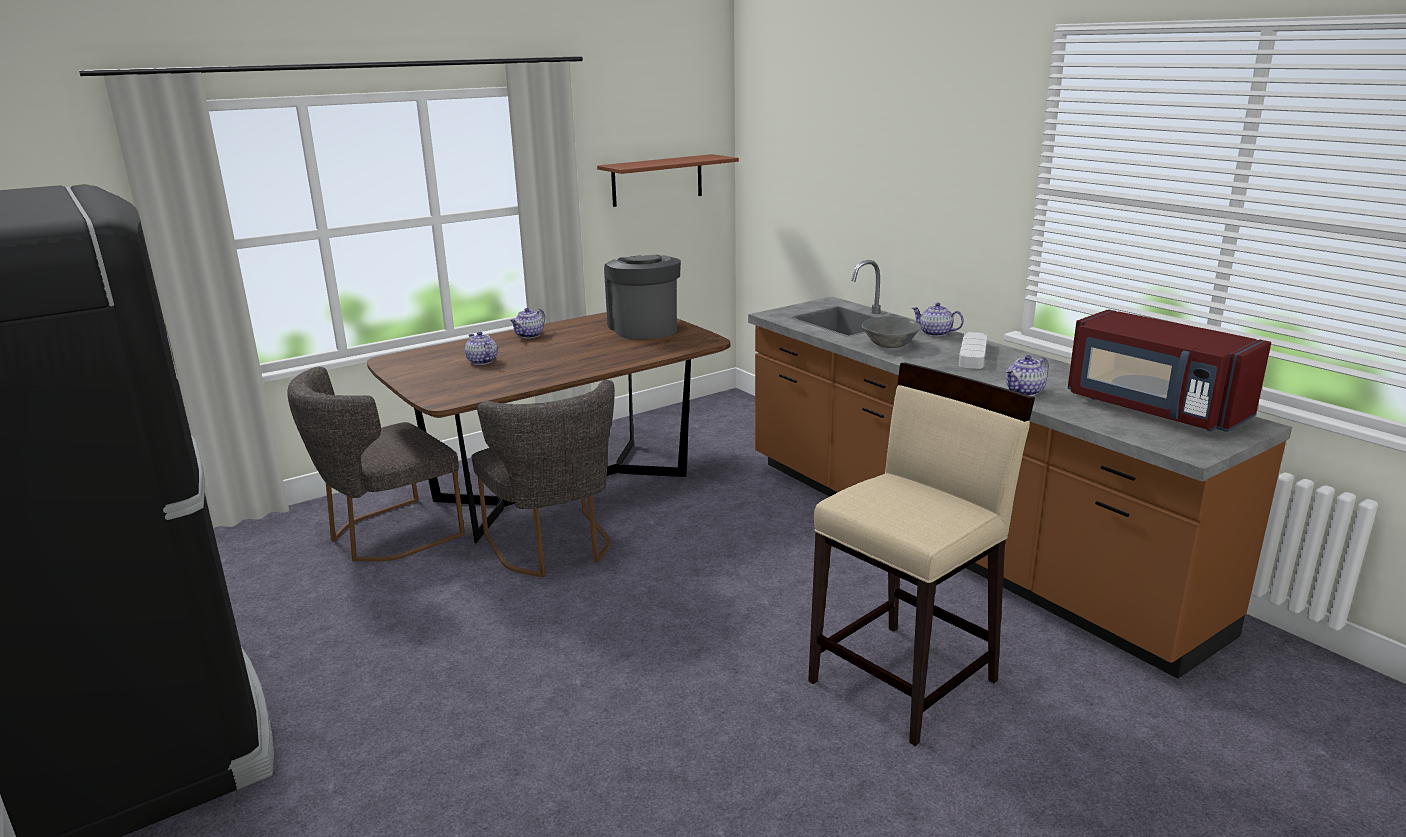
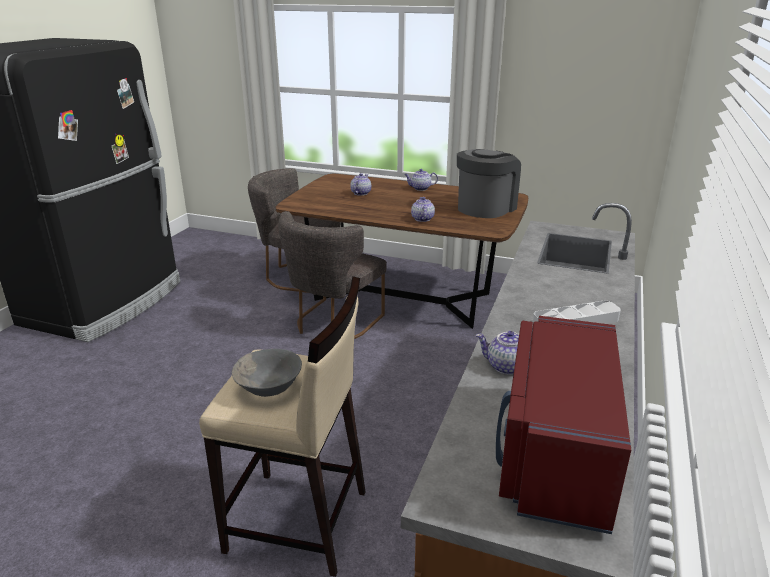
camera: 55 degrees right, 5 degrees up
(657, 180) = (587, 96): brown shelf -> none
(889, 344) = (543, 282): grey bowl -> grey bowl (270, 387)
(935, 333) = (609, 293): teapot -> teapot (422, 219)

